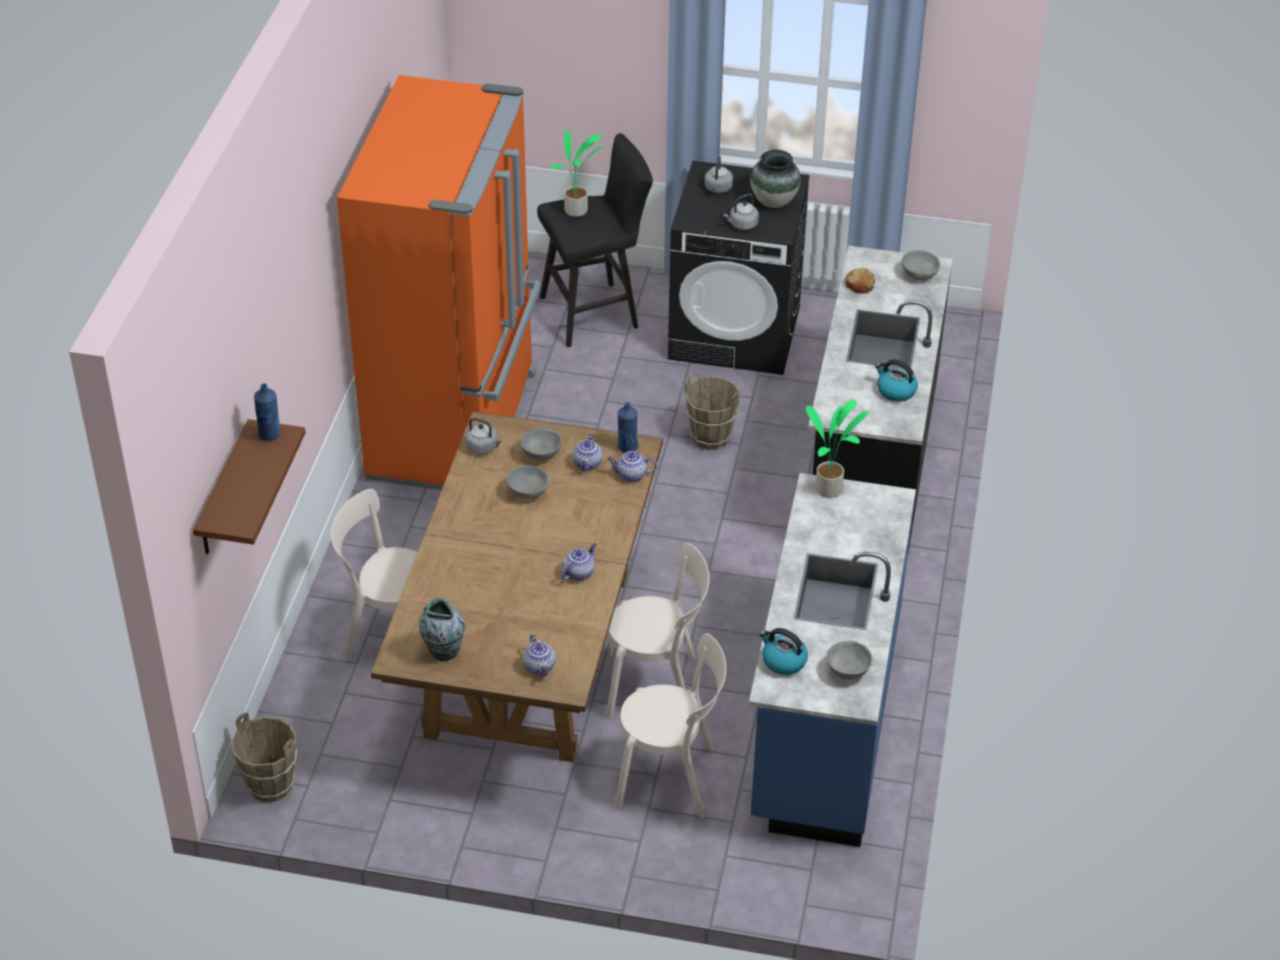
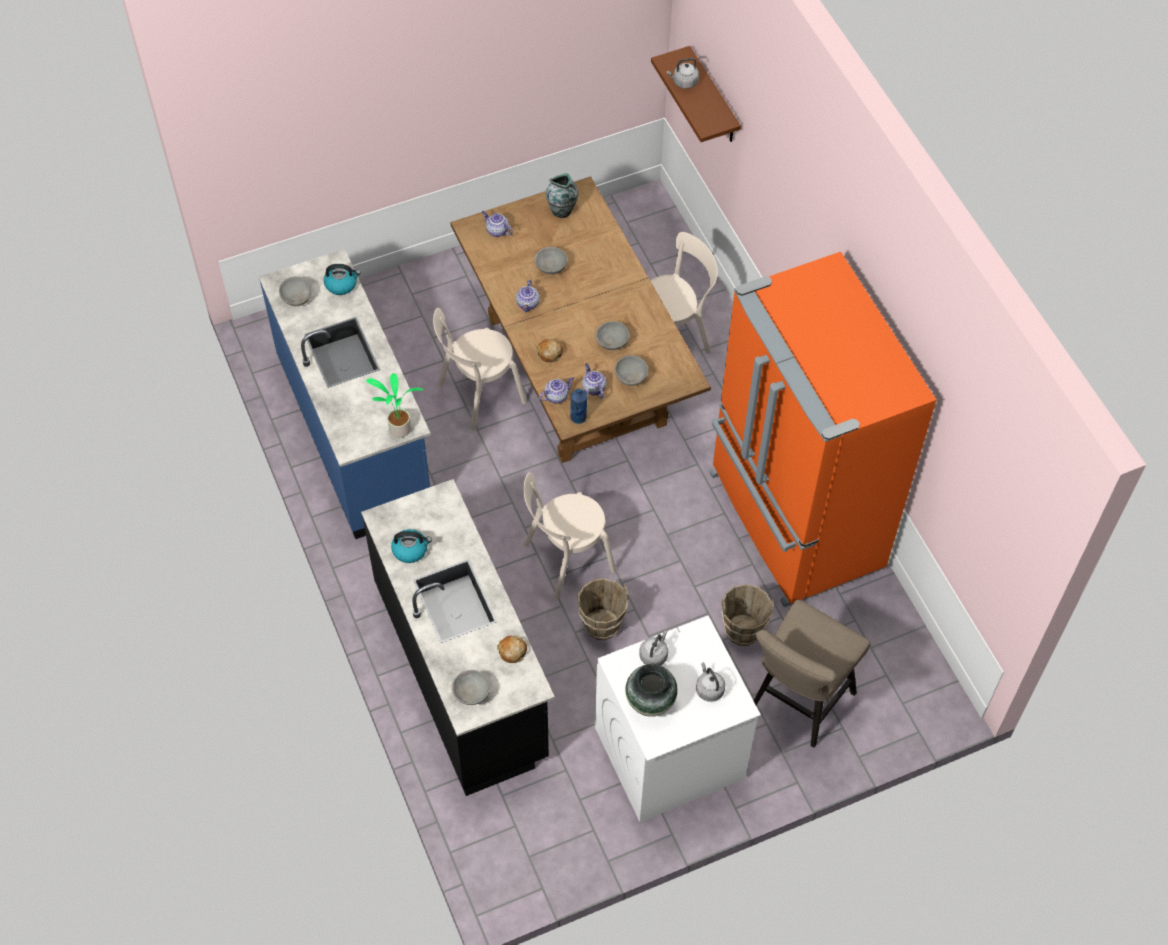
camera: 145 degrees right, 15 degrees up
(269, 434) = (715, 122): blue bottle -> none
(270, 785) = (647, 211): brown bucket -> brown bucket (742, 630)
(483, 448) = (673, 361): grey kettle -> grey kettle (684, 82)
(519, 595) = (551, 268): none -> grey bowl
(577, 211) = (825, 640): potted plant -> none
(596, 312) = (797, 705): black stool -> beige stool
(601, 515) = (549, 353): none -> bread
(671, 777) = (423, 341): beige chair -> beige chair (565, 559)
(735, 333) = (668, 754): black washing machine -> white washing machine

